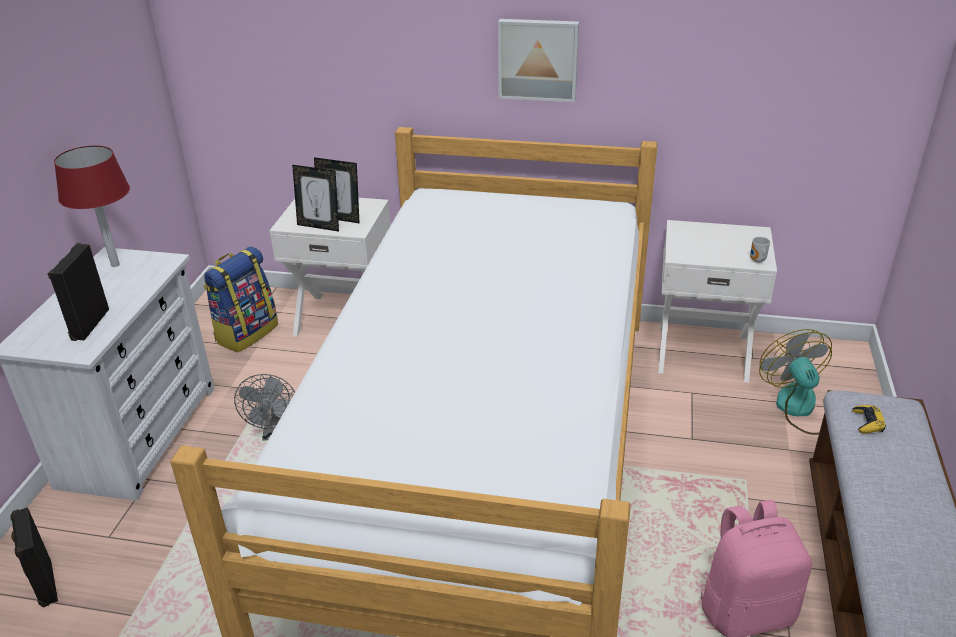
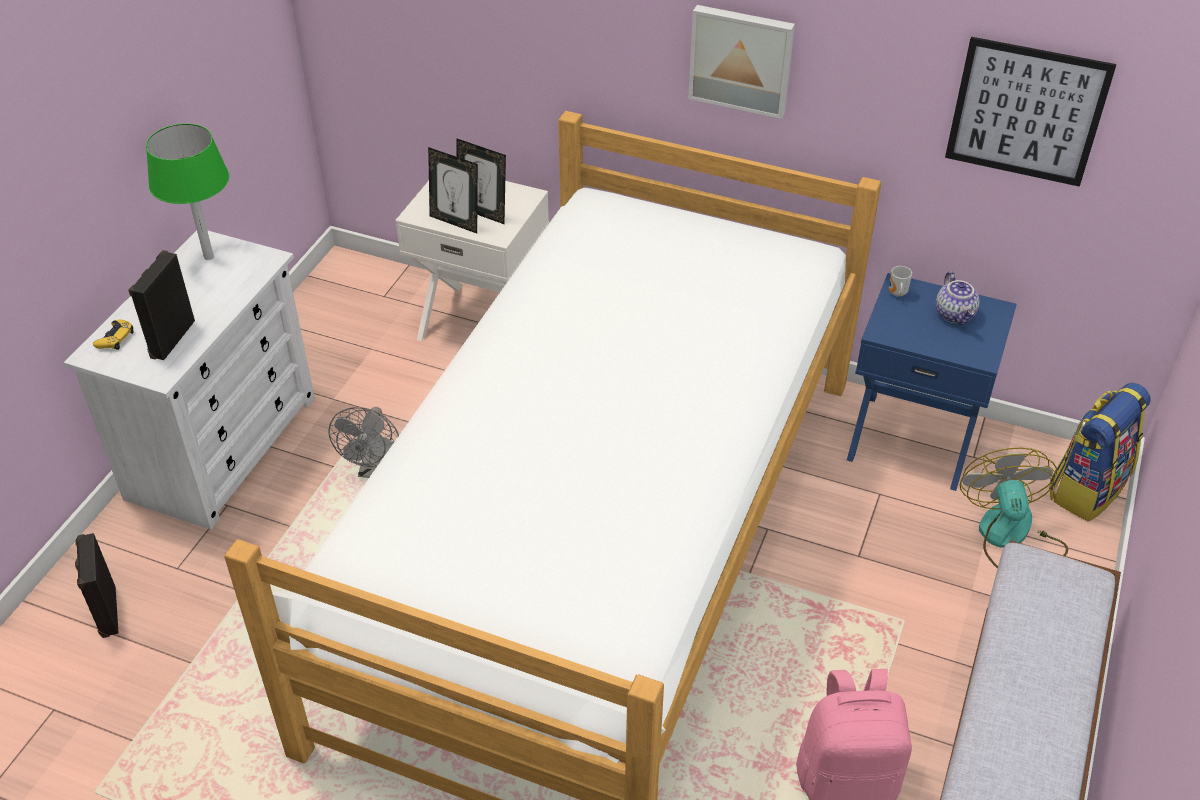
camera: 10 degrees right, 10 degrees up
(115, 264) = (209, 257): red table lamp -> green table lamp
(246, 333) = (363, 327): backpack -> backpack (1086, 488)
(702, 352) = (912, 439): white nightstand -> blue nightstand
(729, 239) = (955, 315): none -> teapot
(757, 261) = (977, 354): mug -> mug (896, 294)
(766, 64) = (1026, 112): none -> picture
(867, 422) = (1035, 593): yellow game controller -> yellow game controller (115, 338)

